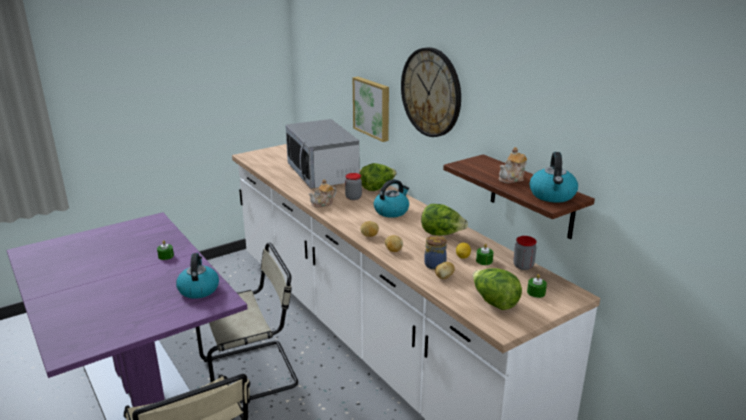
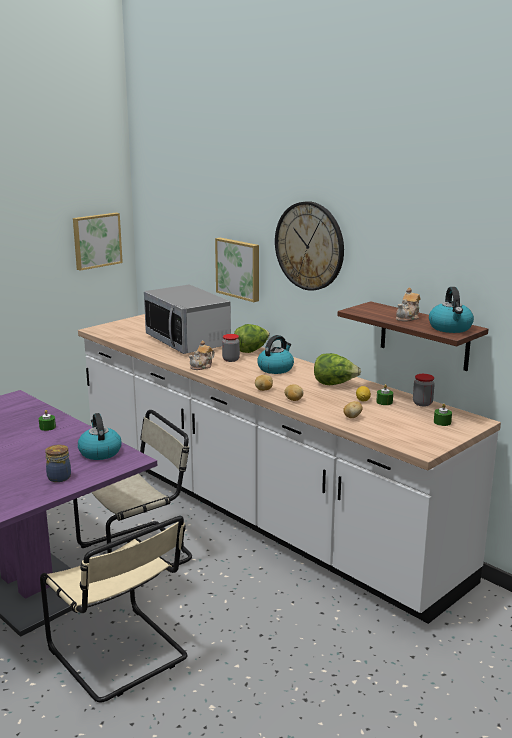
camera: 10 degrees left, 5 degrees down
(255, 72) = (96, 240): none -> picture
(434, 264) = (338, 408): jar -> jar (59, 477)
(494, 302) = (407, 432): lettuce -> none

